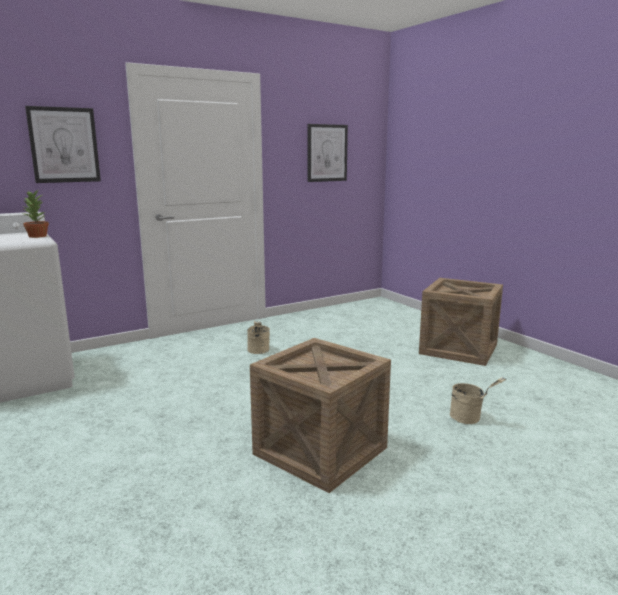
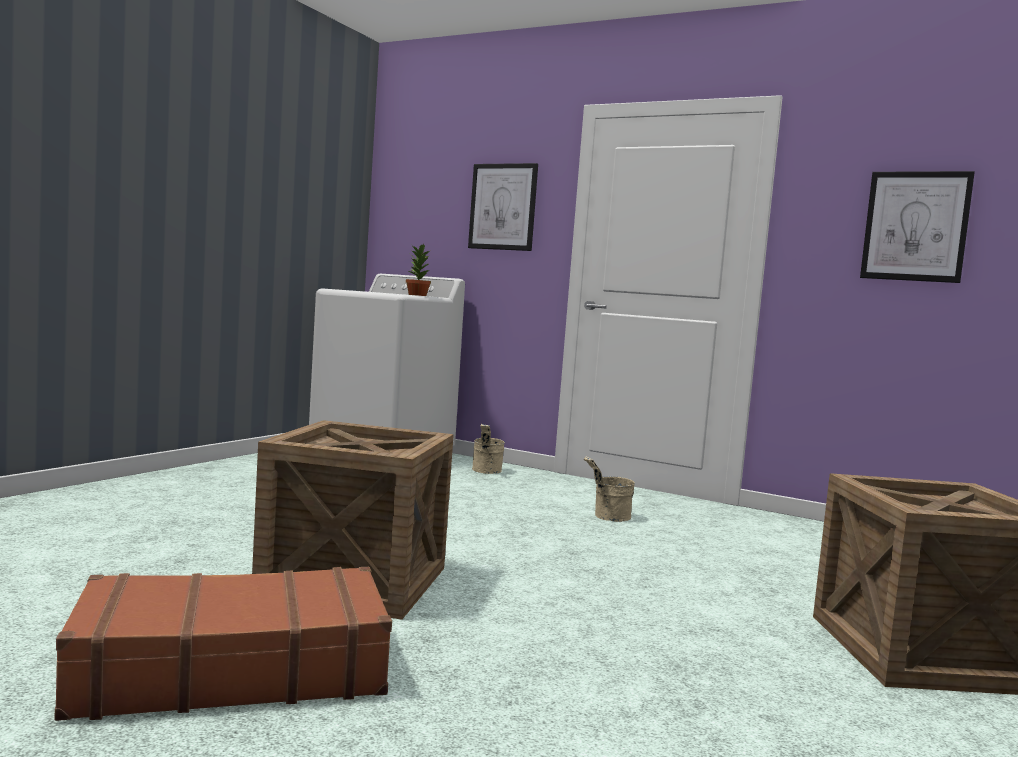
camera: 60 degrees right, 10 degrees down
(441, 515) = (231, 669): none -> brown suitcase
(470, 418) = (585, 679): beige bucket -> beige bucket (486, 471)

